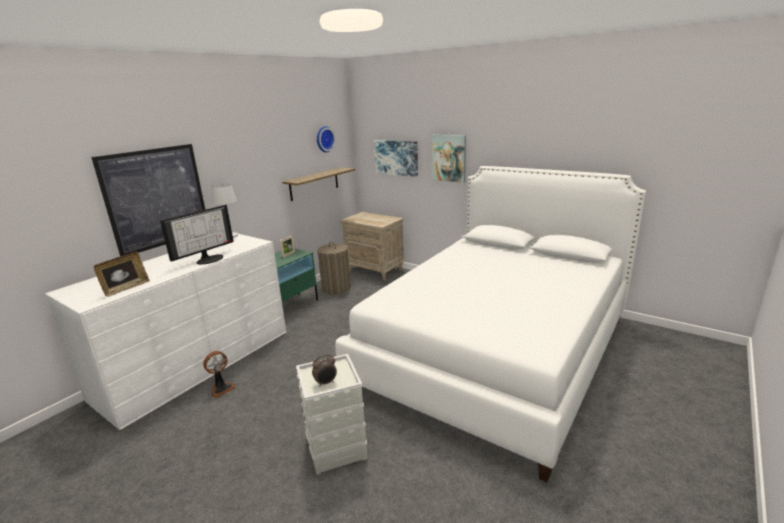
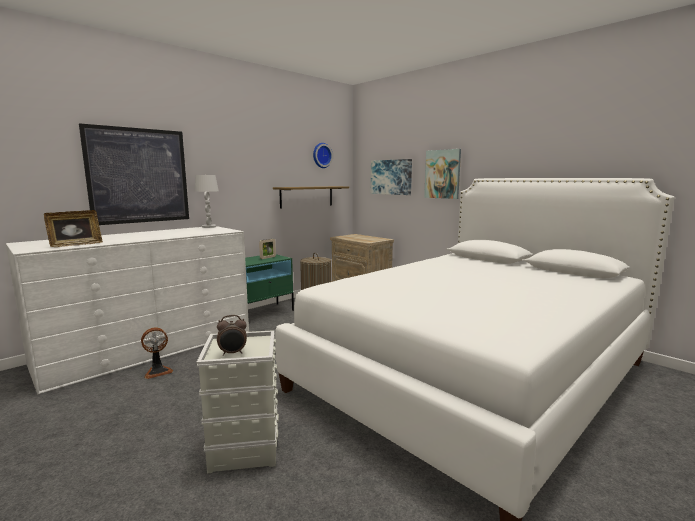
camera: 10 degrees right, 10 degrees down
(209, 259) = (173, 235): monitor -> none

